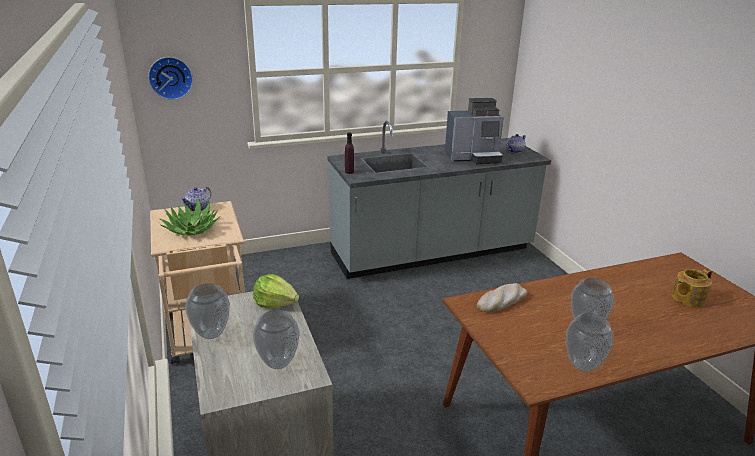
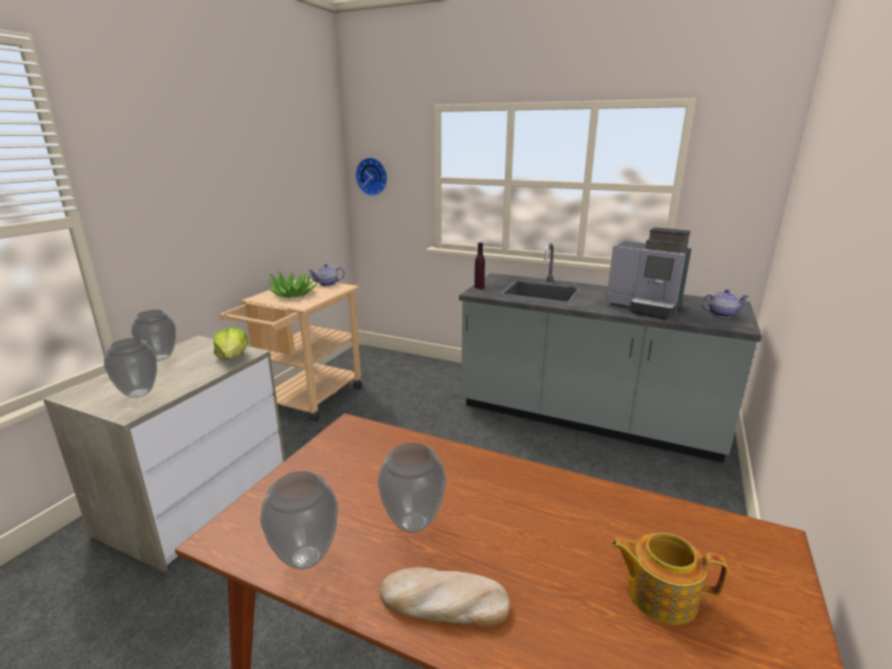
camera: 45 degrees right, 5 degrees down
(501, 301) = (387, 444): bread -> bread (443, 602)

